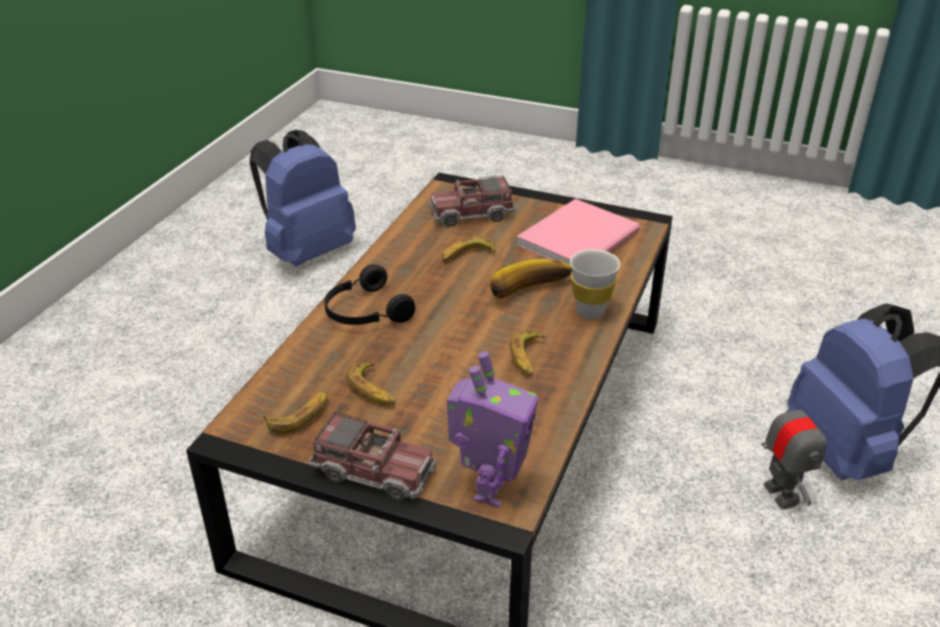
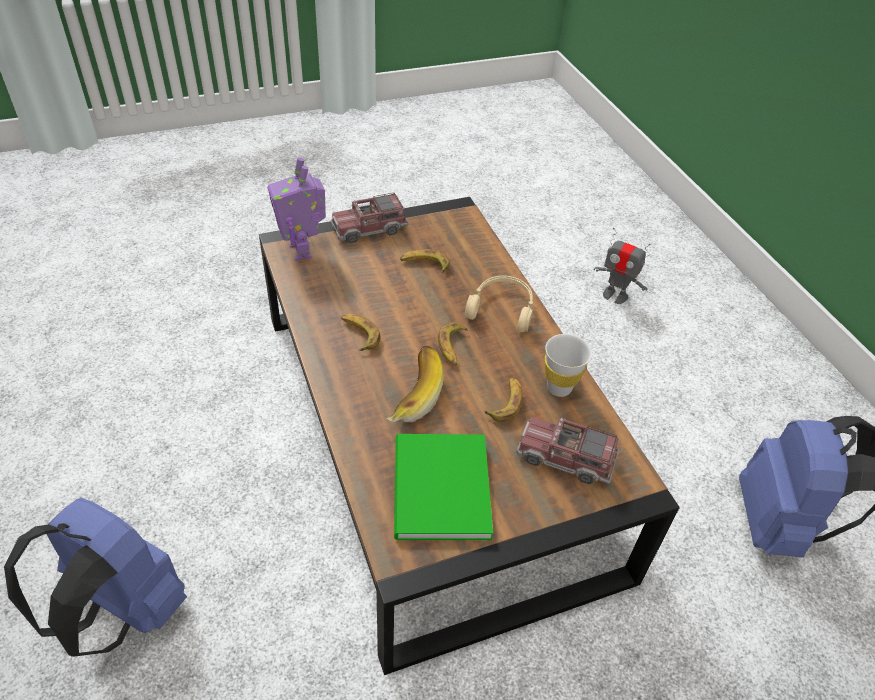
camera: 135 degrees right, 10 degrees up
(300, 416) = (442, 233): banana -> banana (452, 348)
(365, 312) = (502, 309): black headphones -> beige headphones
(472, 214) = (565, 458): toy truck -> toy truck turned 105 degrees counterclockwise
(582, 238) = (438, 491): pink book -> green book
(590, 312) = (352, 401): white cup -> white cup (559, 388)
(781, 494) = (167, 526): toy robot -> toy robot (615, 295)

